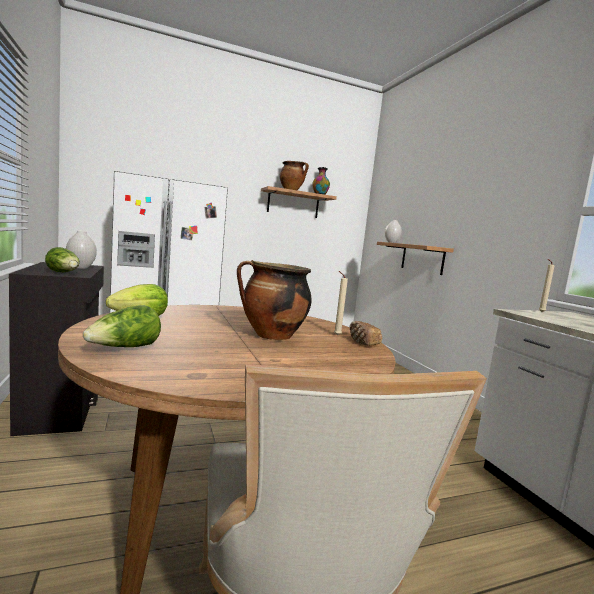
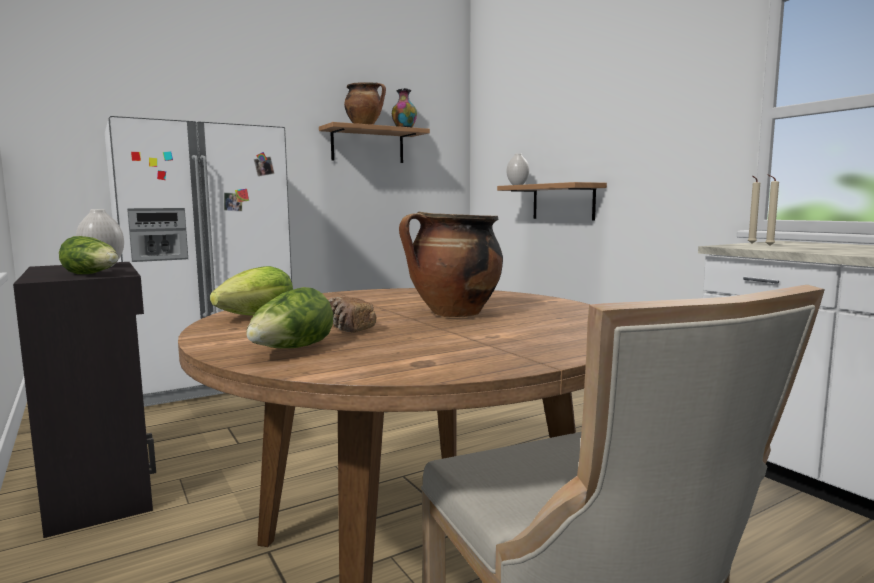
camera: 10 degrees left, 0 degrees up
(336, 335) = (527, 303): beige candle -> beige candle (768, 245)
(362, 342) = (567, 306): bread -> bread (349, 329)

